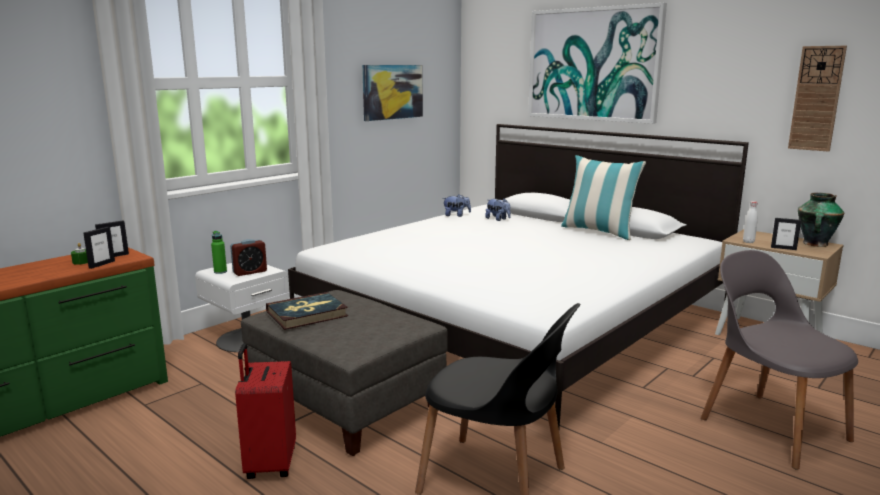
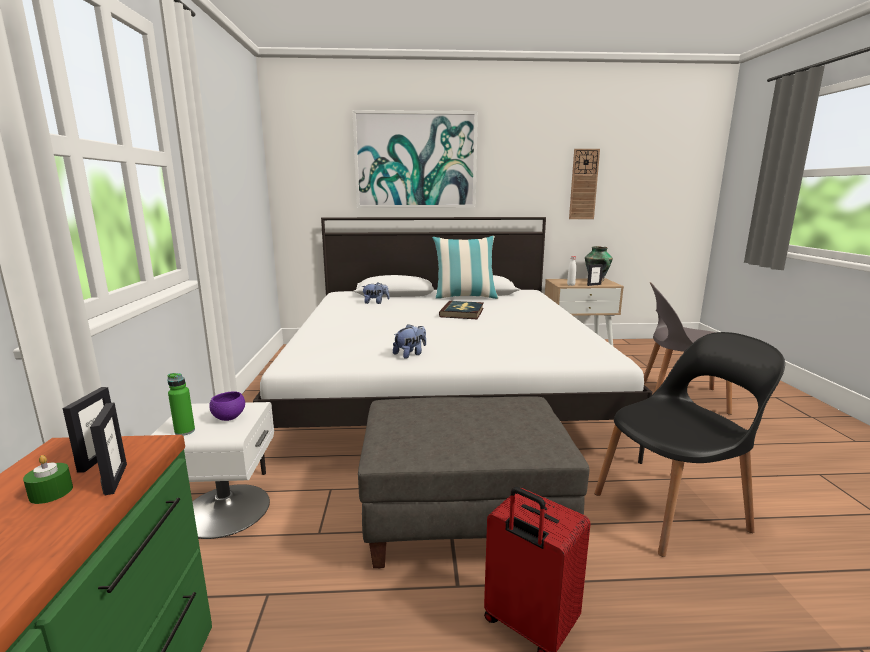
camera: 45 degrees left, 0 degrees up
(250, 272) = (229, 417): alarm clock -> purple bowl
(307, 314) = (427, 433): book -> book (462, 312)
(392, 92) = (235, 183): picture -> none
(456, 215) = (333, 306): plush toy -> plush toy (410, 354)

